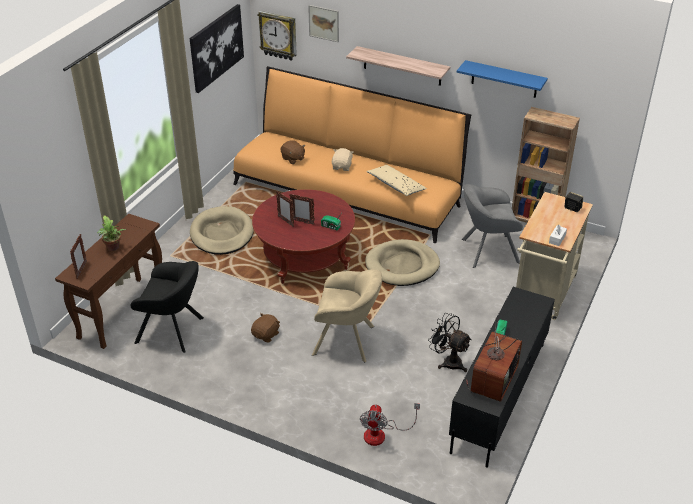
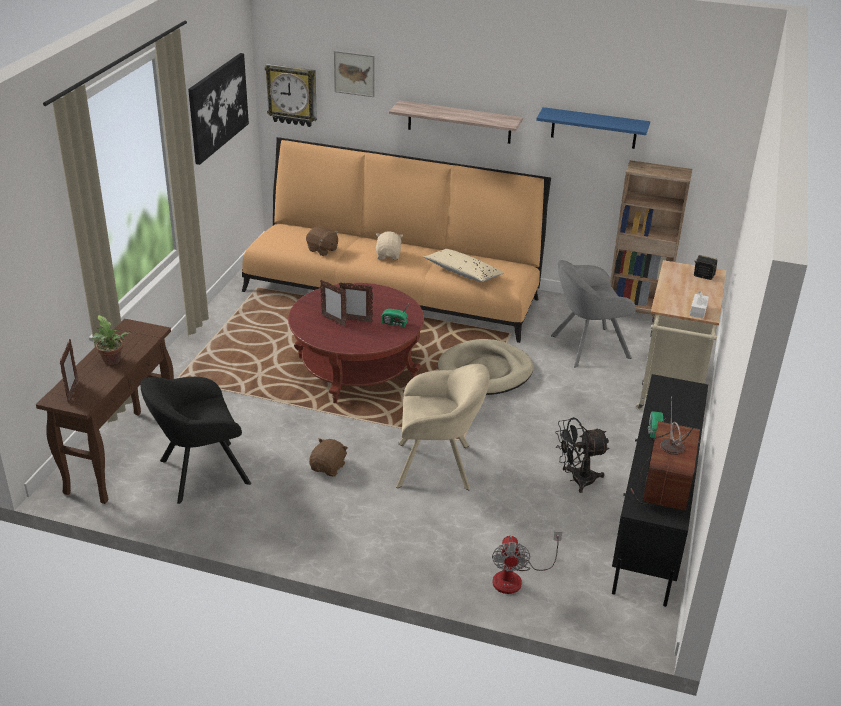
camera: 10 degrees left, 5 degrees down
(173, 331) = (199, 473): black armchair -> black armchair turned 150 degrees clockwise
(222, 234) = (240, 350): beige dog bed -> none
(448, 361) = (577, 480): black fan -> black fan turned 45 degrees counterclockwise

